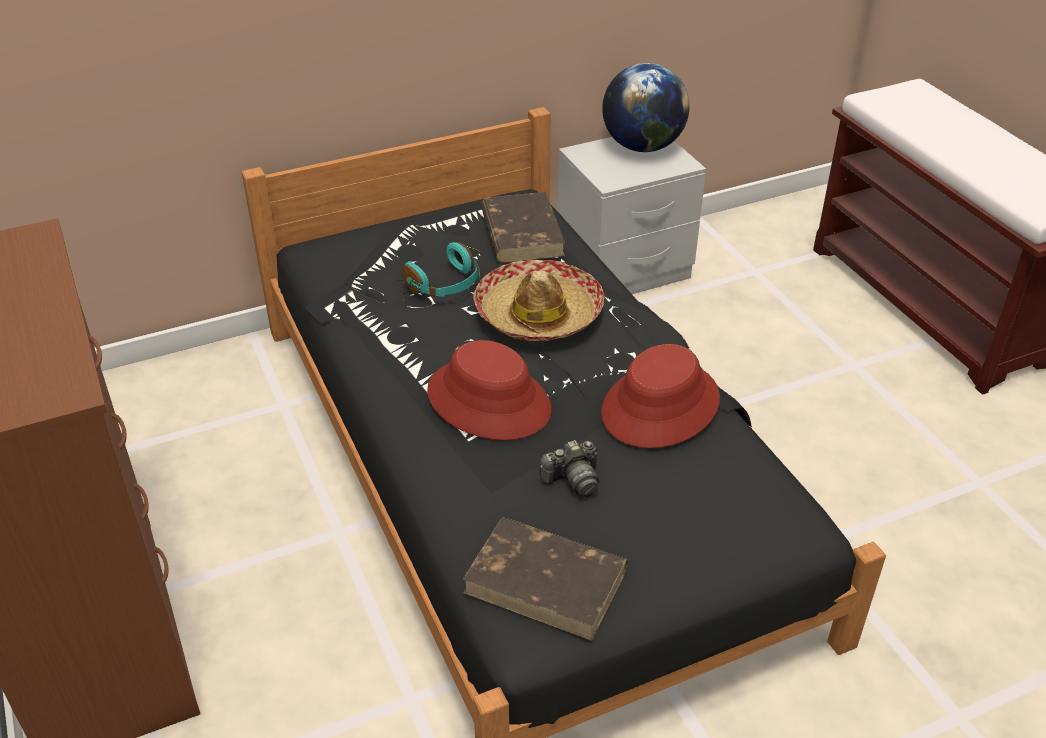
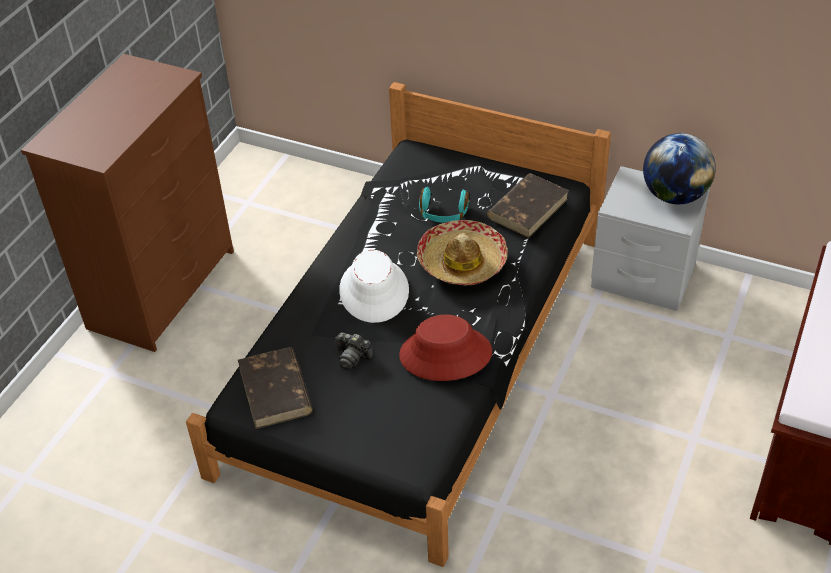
camera: 50 degrees right, 5 degrees up
(489, 400) = (374, 290): red hat -> white hat

